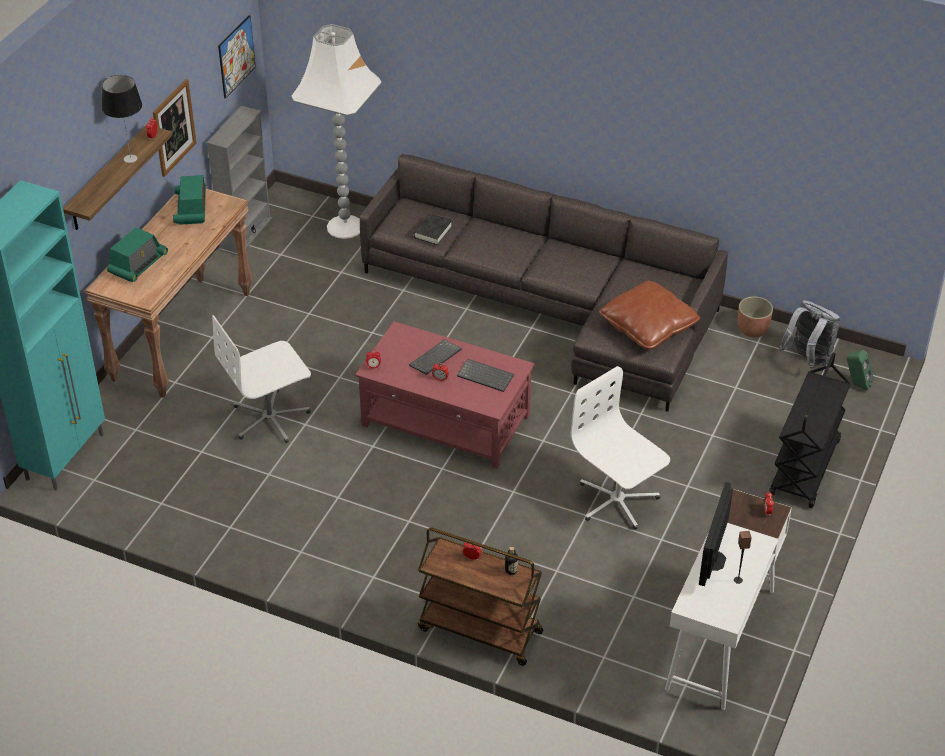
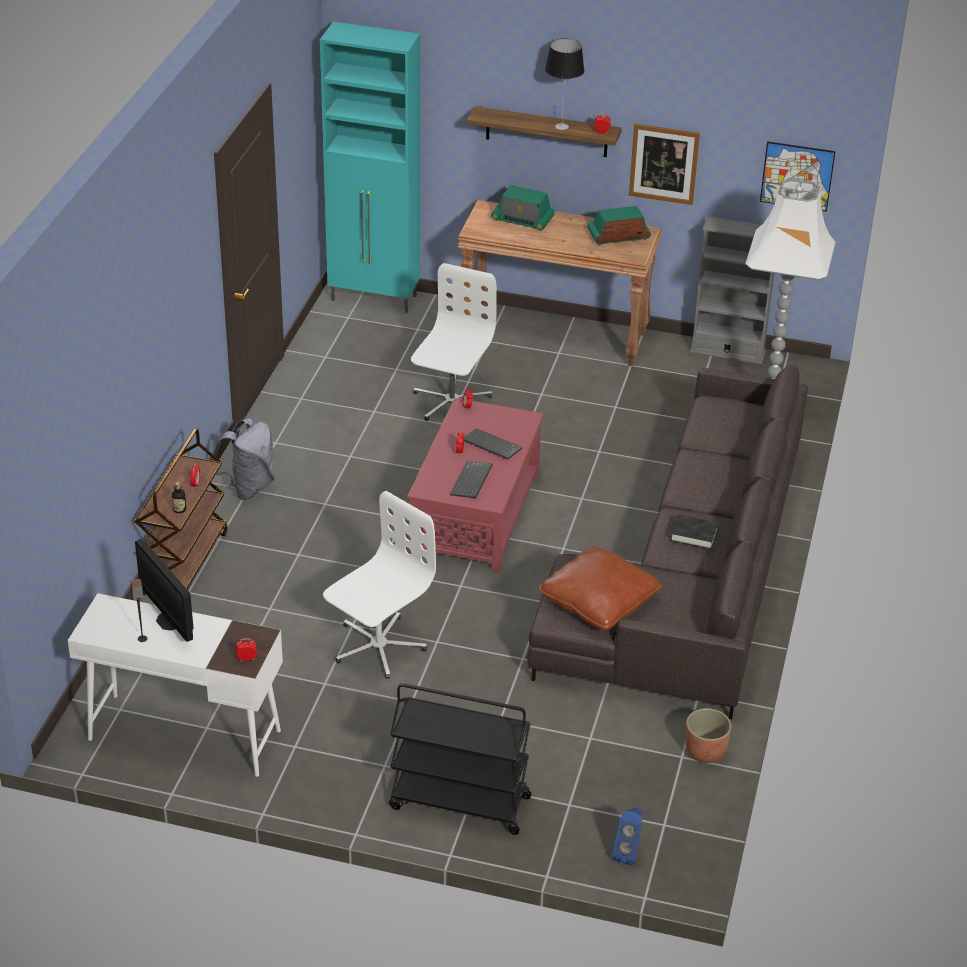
camera: 80 degrees right, 5 degrees down
(270, 418) = (451, 402): white office chair -> white office chair turned 60 degrees clockwise
(433, 232) = (710, 429): black book -> black book (694, 535)
(714, 560) = (169, 620): monitor -> monitor turned 135 degrees counterclockwise
(807, 360) = (662, 805): grey backpack -> grey backpack (248, 487)
(856, 384) = (628, 853): green speaker -> blue speaker

